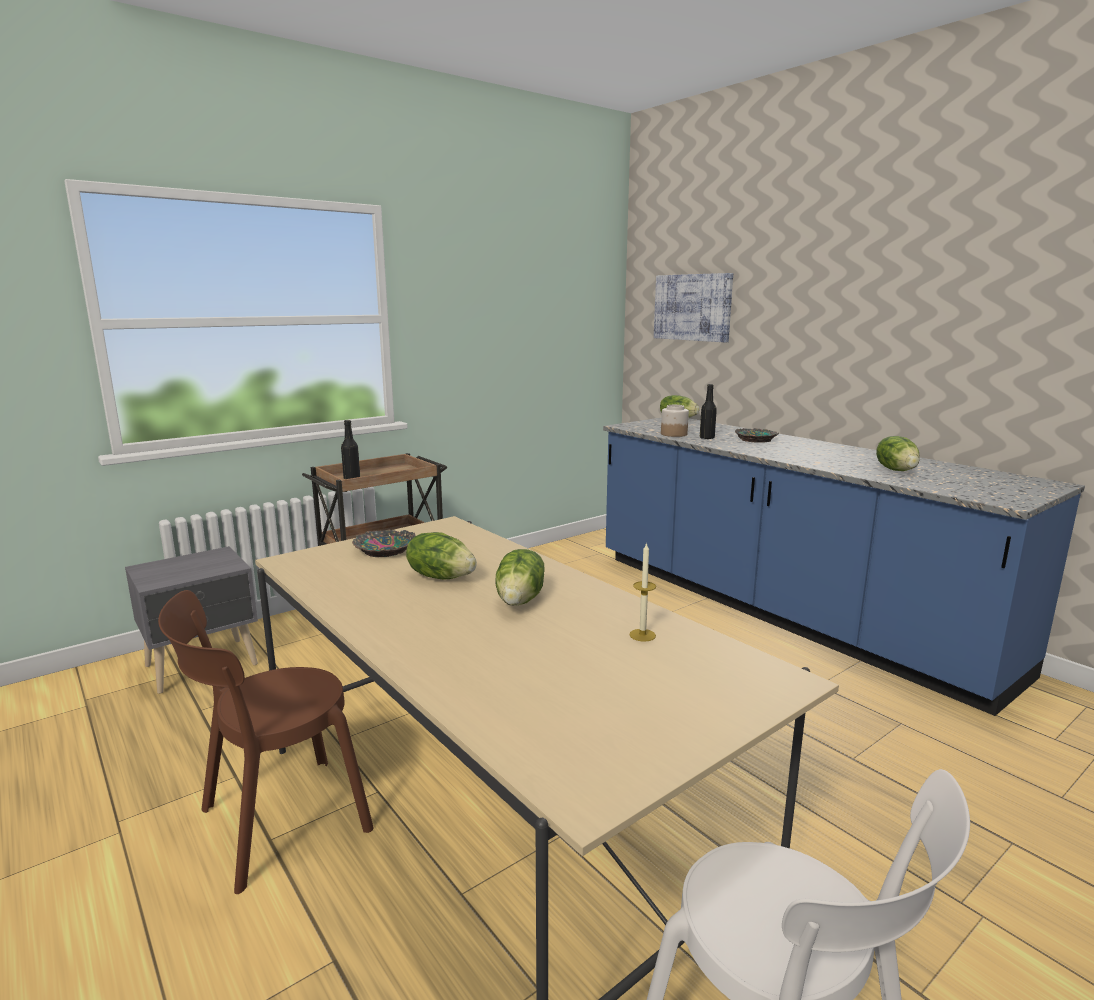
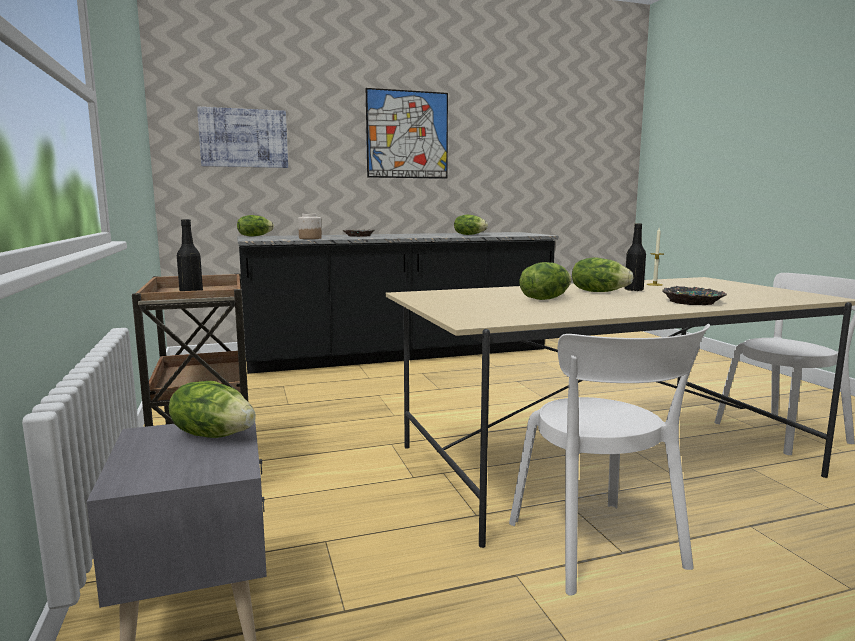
camera: 70 degrees left, 5 degrees down
(212, 567) = (213, 434): none -> lettuce
(276, 823) = (599, 548): brown chair -> white chair
(384, 550) = (467, 305): bowl -> bowl (693, 302)
(707, 438) = (337, 237): black bottle -> black bottle (633, 290)
(782, 610) = (400, 354): blue counter -> black counter
(883, 296) = (407, 134): none -> picture

